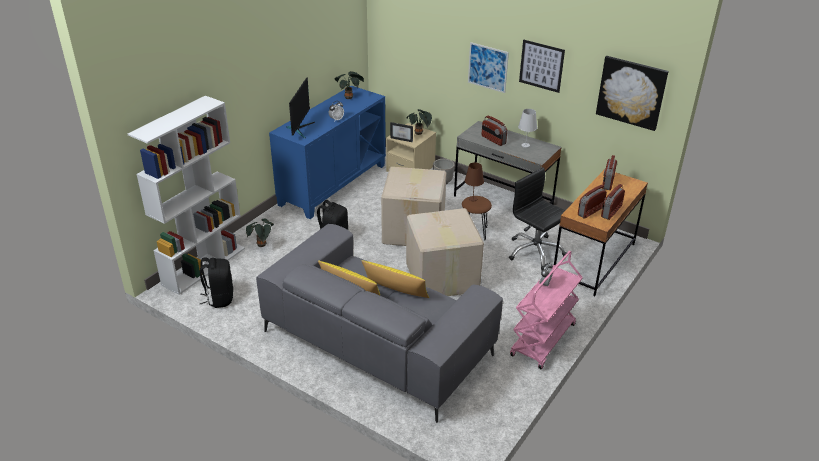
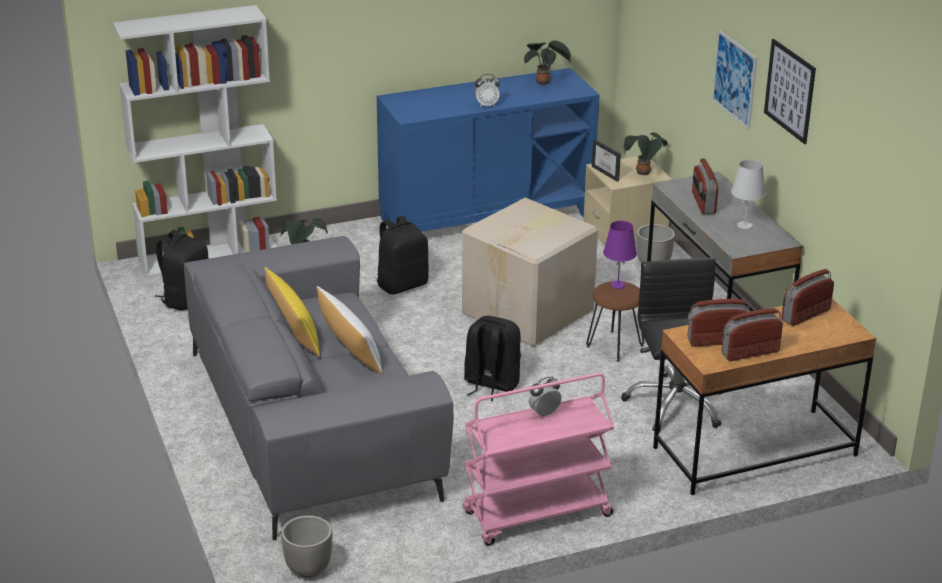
camera: 35 degrees right, 5 degrees down
(300, 129) = (422, 102): monitor -> none
(395, 291) = (350, 350): yellow pillow -> white pillow
(441, 278) = (490, 384): cardboard box -> black backpack
(473, 199) = (617, 285): brown table lamp -> purple table lamp
(473, 430) = (308, 569): none -> planter
(631, 92) = (884, 165): picture -> none

